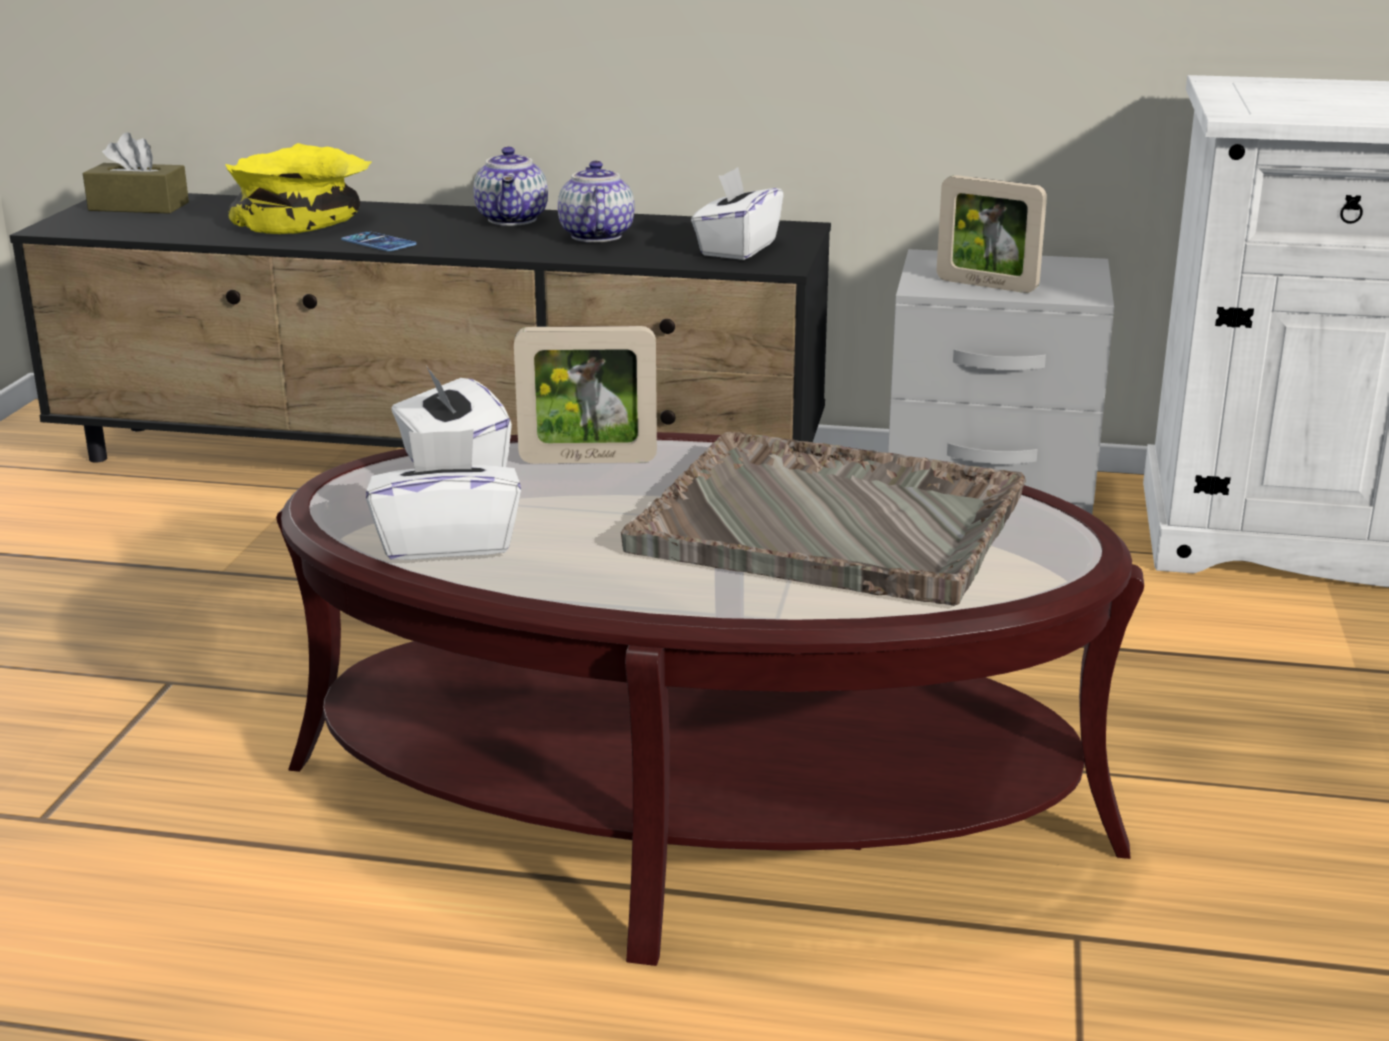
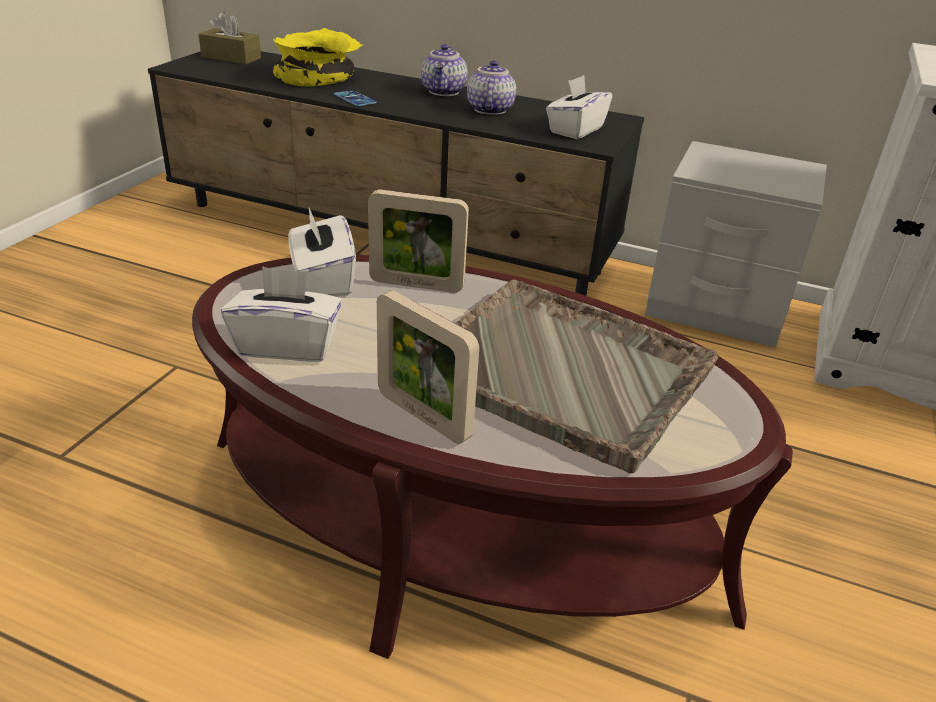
camera: 10 degrees right, 10 degrees up
(986, 285) = (737, 176): picture frame -> picture frame (423, 416)

